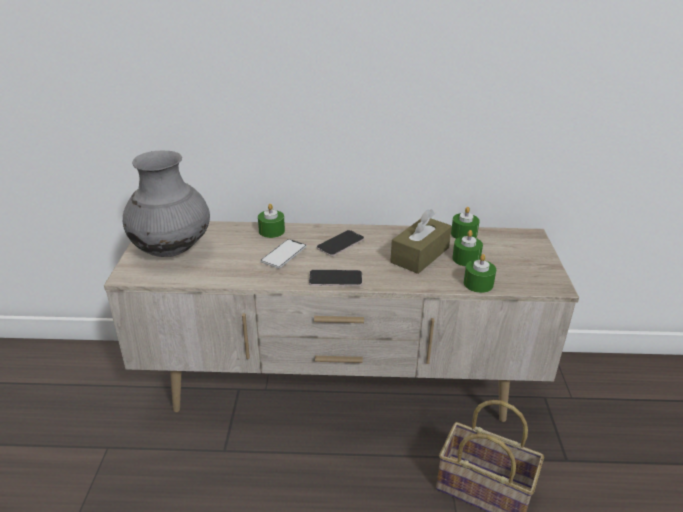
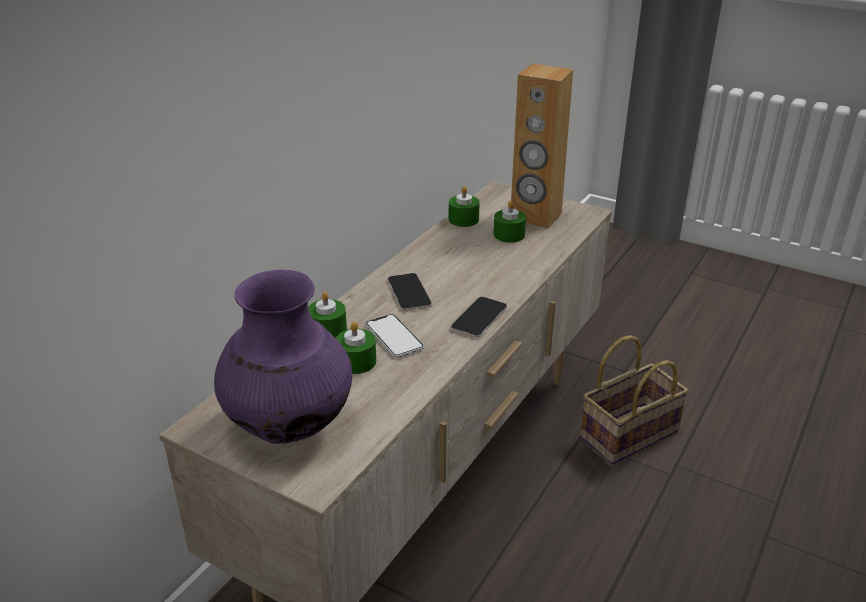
camera: 60 degrees left, 0 degrees up
(172, 250) = (289, 424): grey vase -> purple vase
(420, 255) = (479, 255): brown tissue box -> none
(478, 284) = (556, 244): green candle -> green candle (356, 361)
(511, 262) = (535, 217): none -> brown speaker

